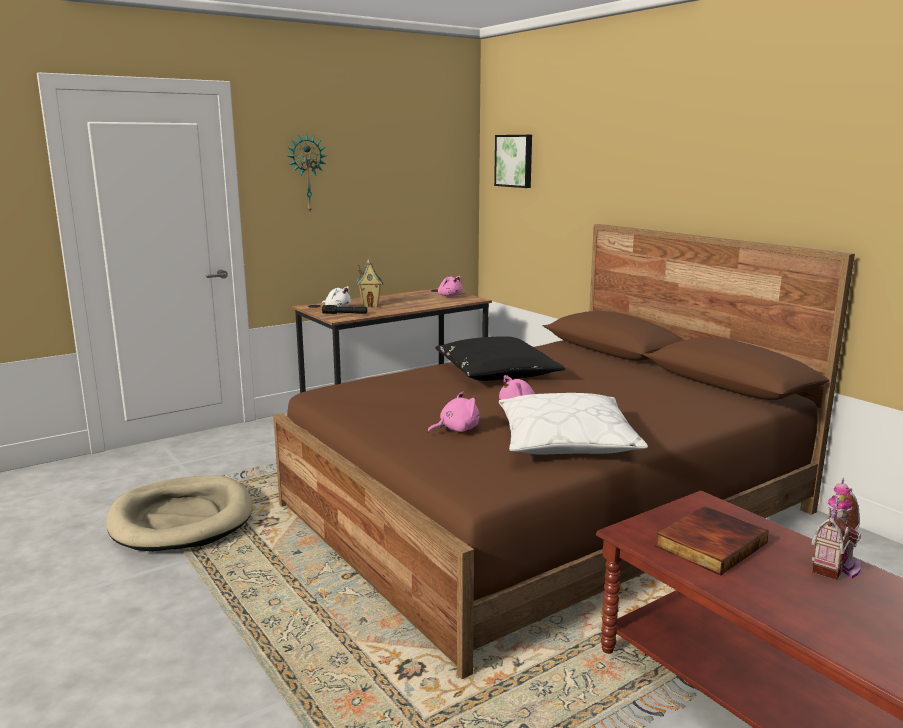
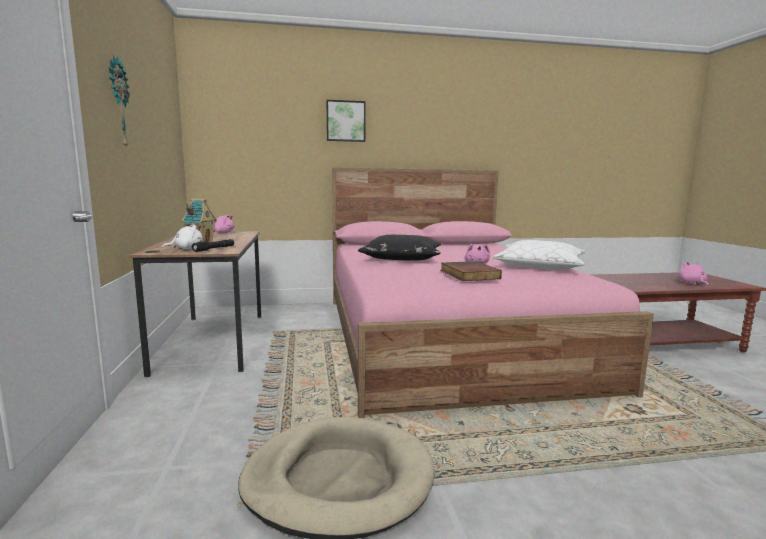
camera: 65 degrees left, 5 degrees down
(456, 429) = (510, 275): pink plush toy -> pink plush toy (692, 283)
(515, 161) = (233, 123): picture -> picture (345, 121)
(547, 509) = (446, 337): brown bed -> pink bed
(709, 543) = (629, 283): book -> book (468, 274)
(837, 566) = (646, 275): toy house -> none

